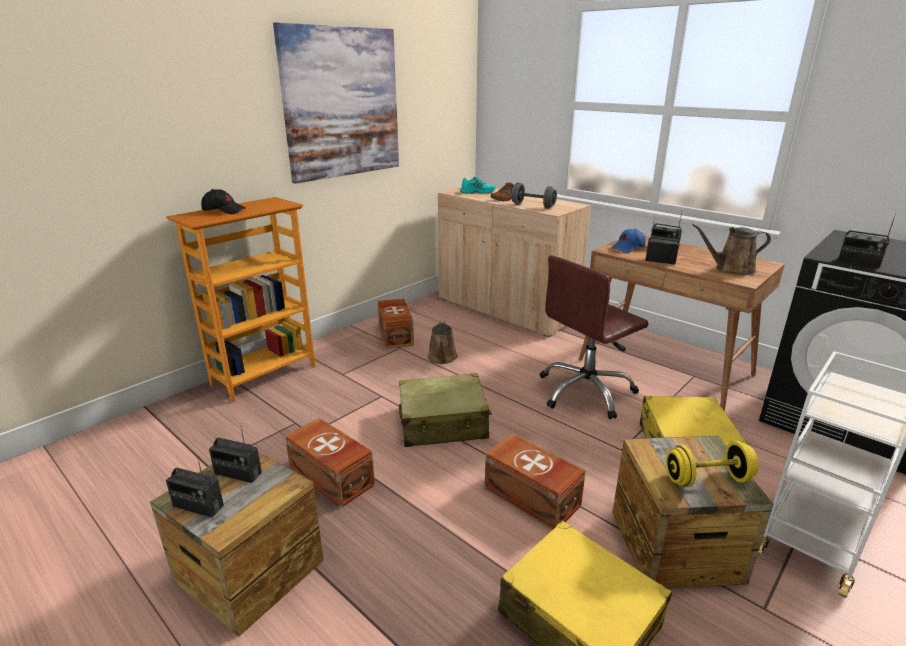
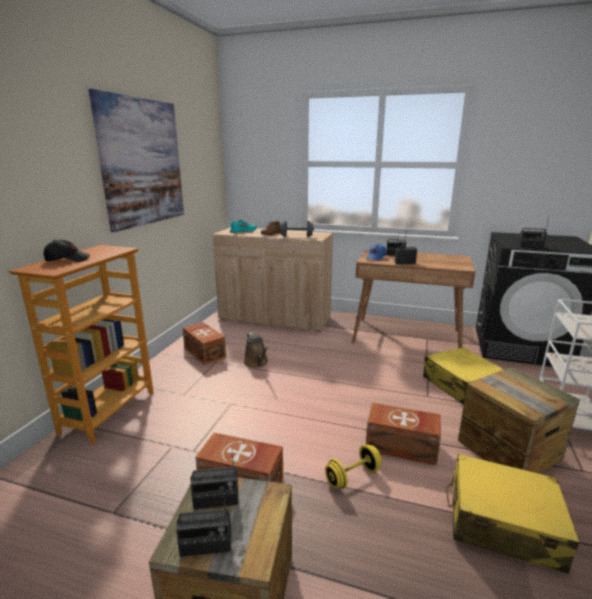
camera: 25 degrees left, 5 degrees down
(443, 423) = (297, 411): beige suitcase -> none
(586, 392) = (374, 363): brown office chair -> none
(707, 479) = (535, 395): yellow dumbbell -> yellow dumbbell (353, 477)
(731, 269) = (449, 263): brown watering can -> none

